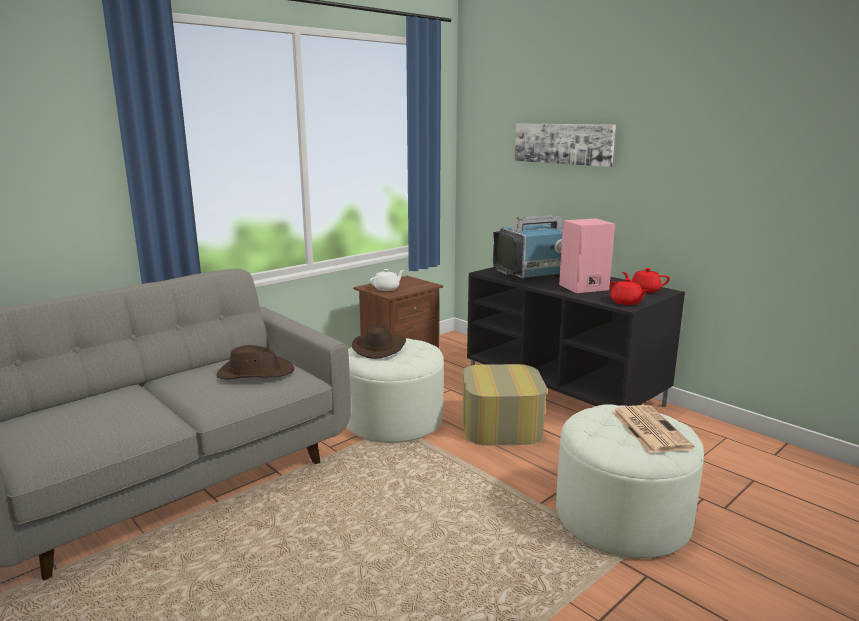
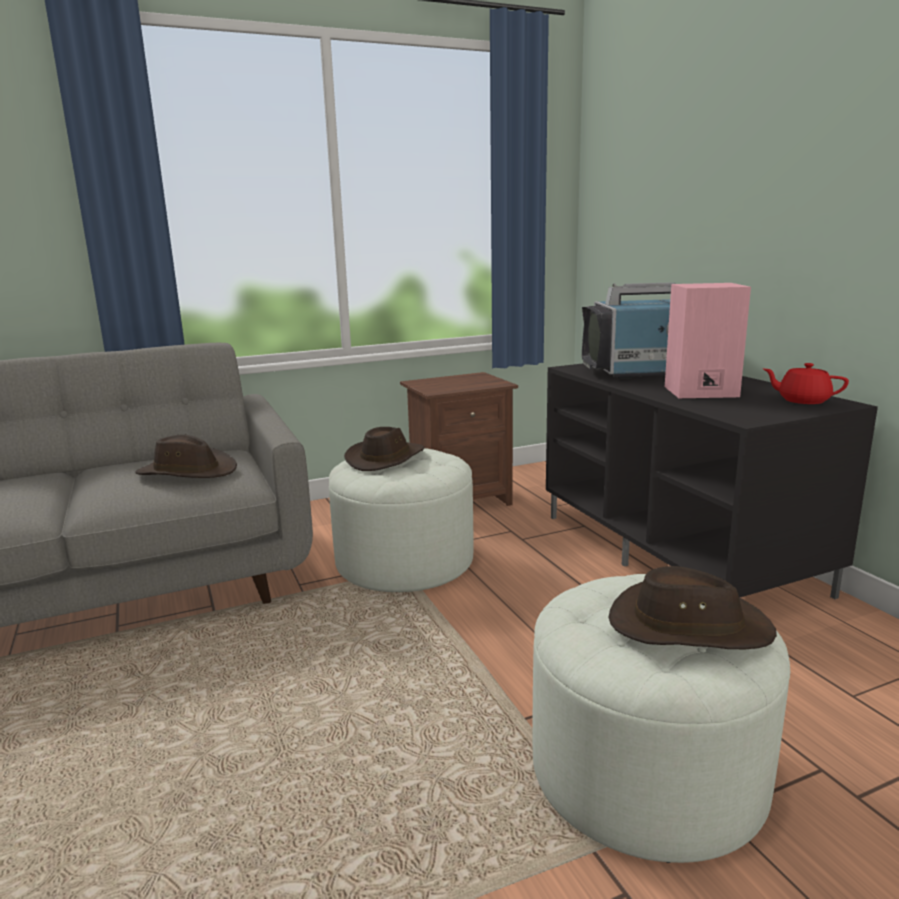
camera: 20 degrees right, 0 degrees up
(387, 289) = (438, 385): white teapot -> none
(501, 426) = (546, 590): ottoman -> none
(563, 143) = (707, 175): picture -> none
(626, 302) = (750, 415): red teapot -> none
(648, 429) = (688, 626): newspaper -> brown hat

